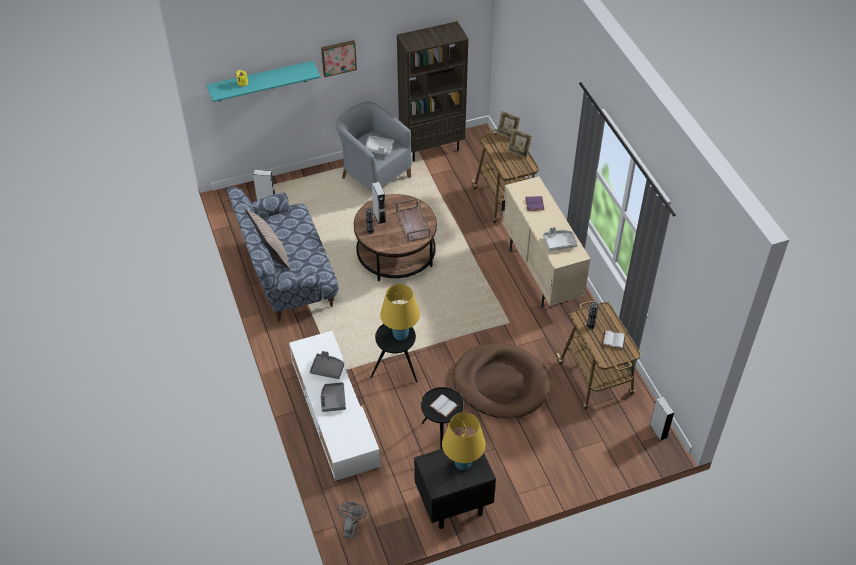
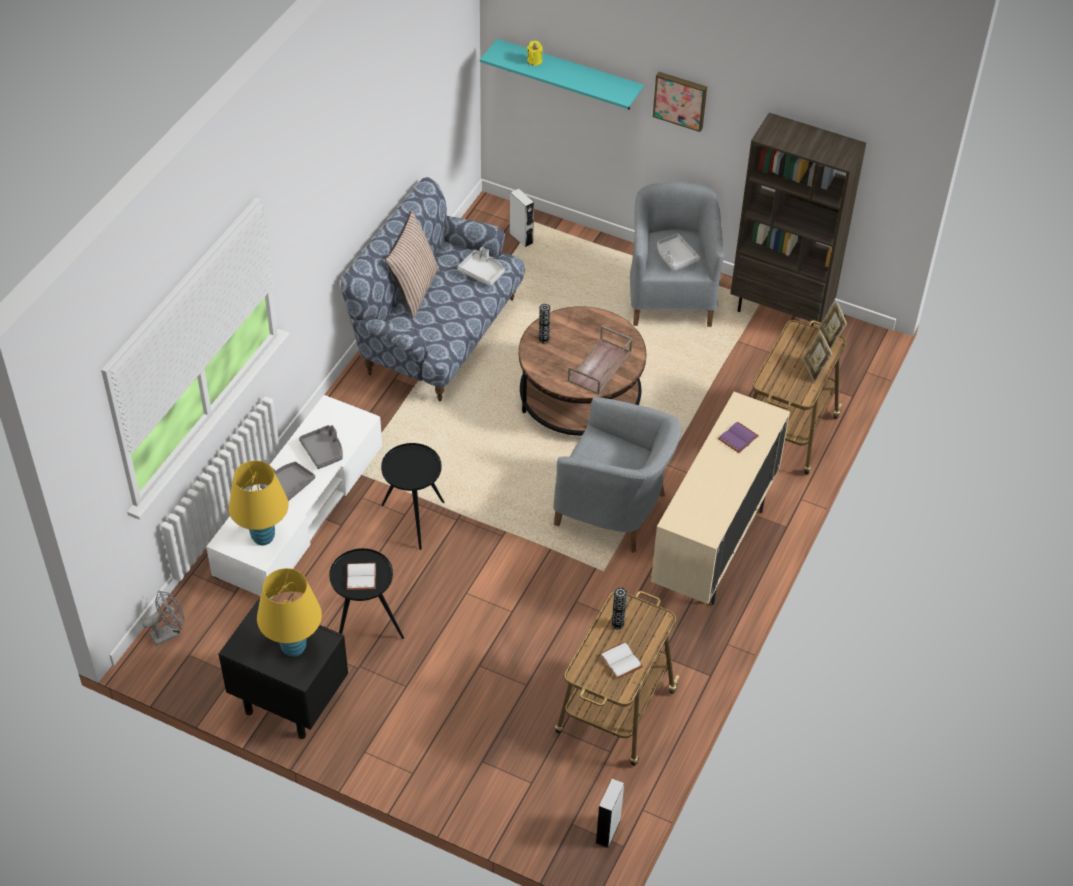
camera: 45 degrees right, 0 degrees up
(379, 217) = (574, 331): grey speaker -> none
(400, 335) = (419, 470): yellow table lamp -> yellow table lamp (263, 537)
(479, 292) = (615, 511): none -> grey armchair
(501, 383) = (505, 626): brown dog bed -> none
(559, 243) = (704, 503): grey tray -> grey tray (482, 272)

